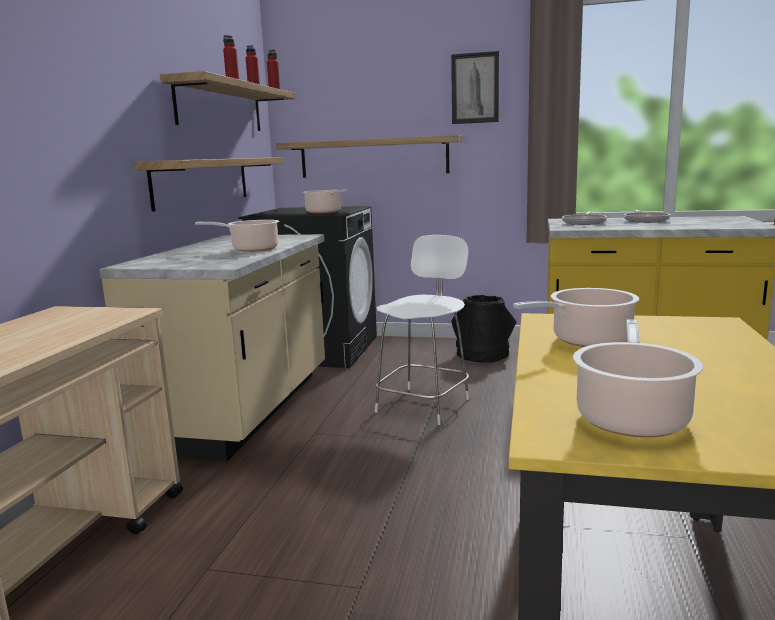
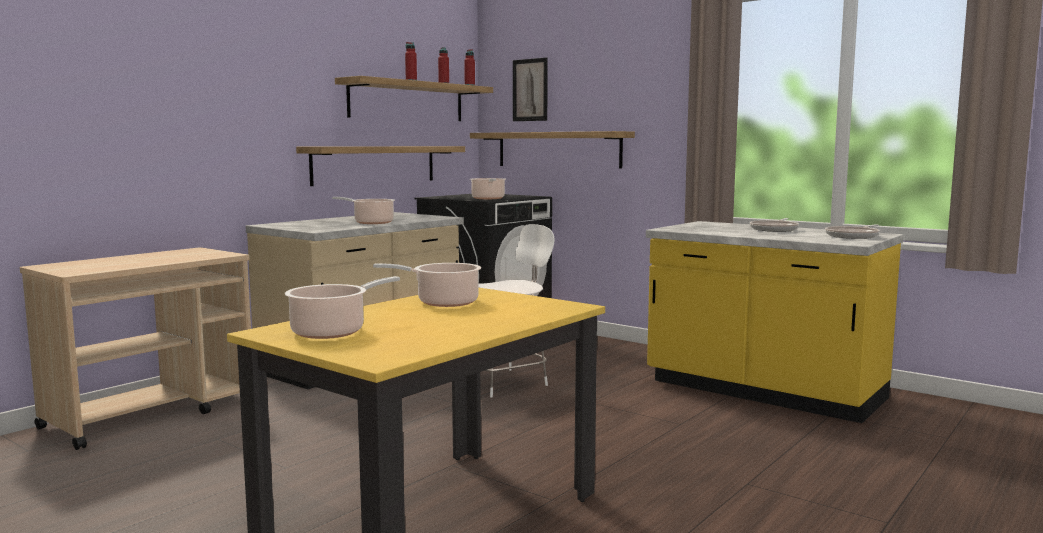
camera: 25 degrees right, 5 degrees down
(475, 88) = (647, 84): picture -> picture (530, 90)
(483, 355) = (623, 356): black bucket -> none
(584, 222) = (709, 226): frying pan -> frying pan (853, 236)

